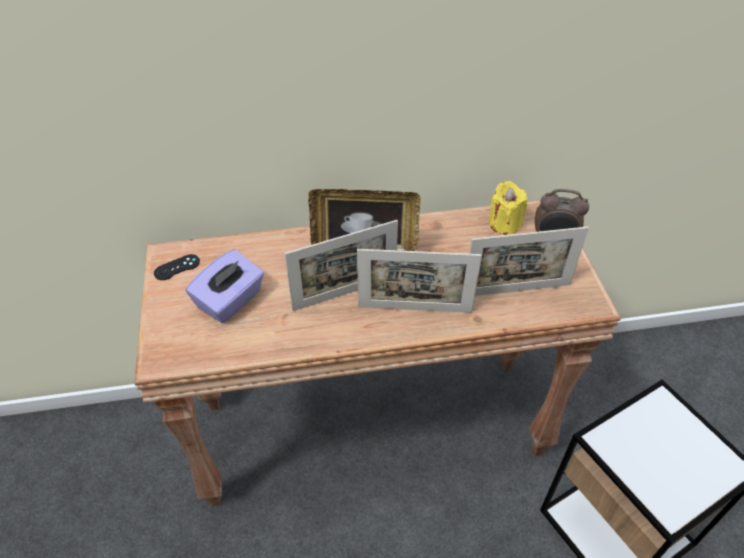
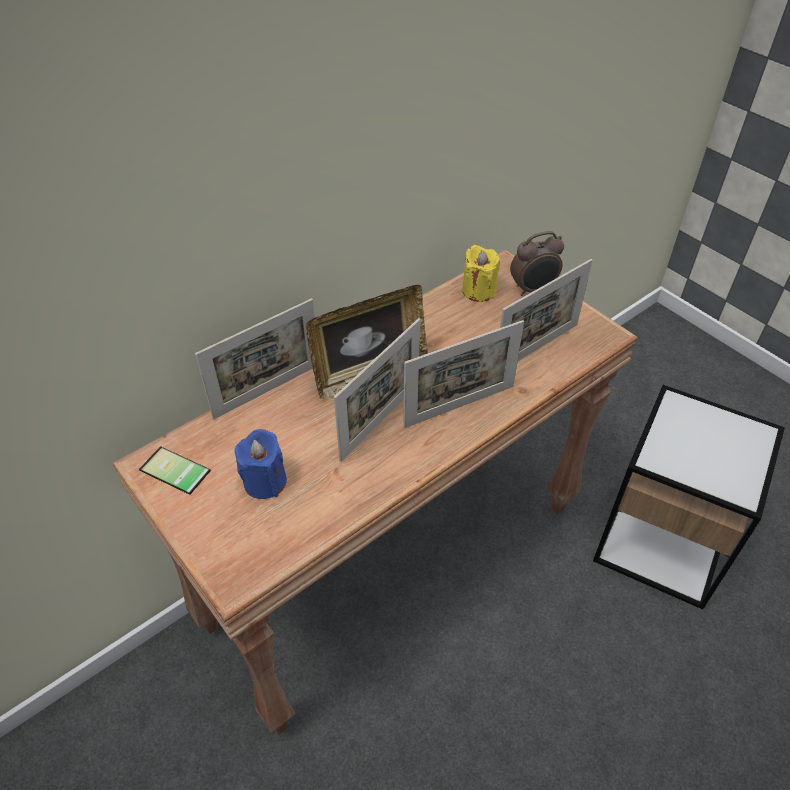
camera: 30 degrees left, 0 degrees up
(177, 267) = (172, 473): black game controller -> phone
(230, 301) = (265, 481): purple tissue box -> blue candle
(282, 237) = (268, 390): none -> picture frame

